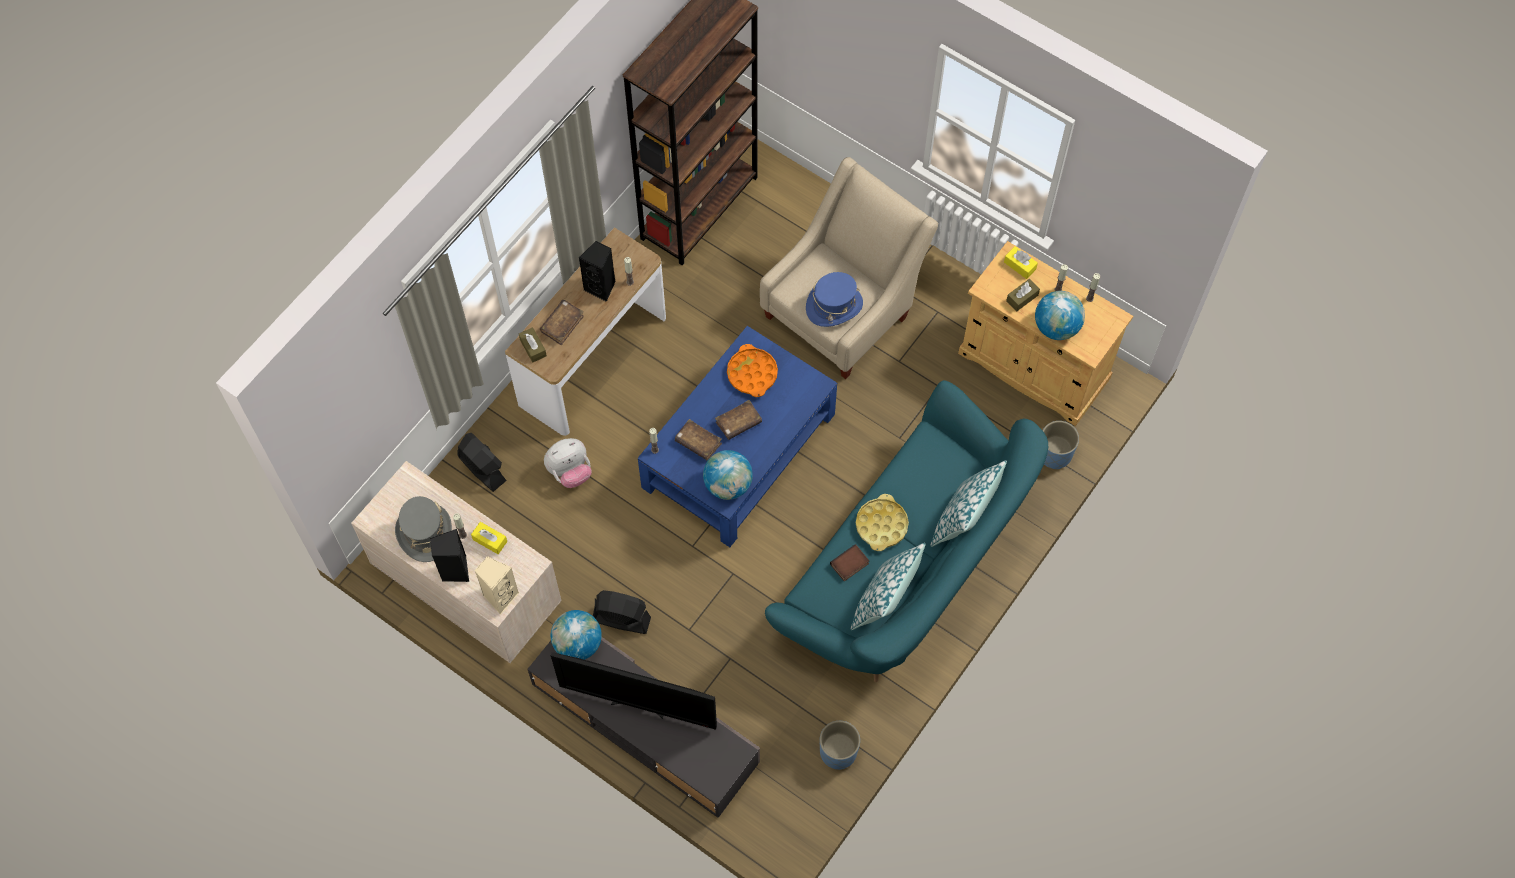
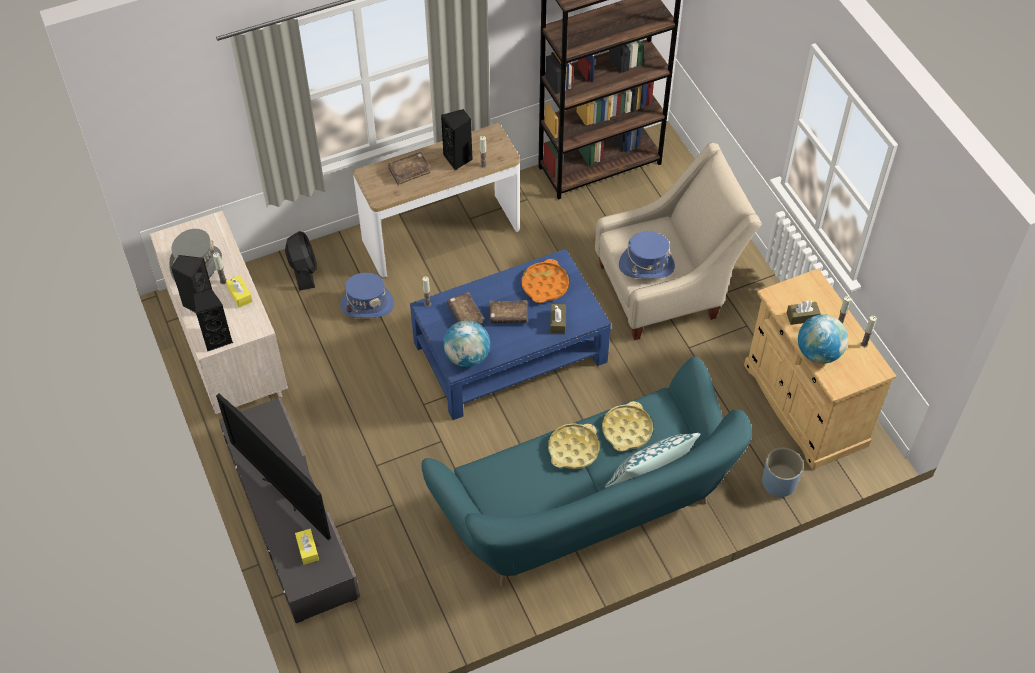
camera: 30 degrees right, 10 degrees down
(500, 596) = (217, 338): beige speaker -> black speaker
(533, 348) = (375, 177): brown tissue box -> brown tissue box (557, 322)
(570, 472) = (367, 304): plush toy -> blue hat
(578, 644) = (270, 420): globe -> none
(621, 619) = (329, 430): black fan -> none
(838, 752) = (431, 625): blue planter -> none
(849, 565) = (525, 466): book -> none
(885, 601) = (535, 510): pillow -> none
(916, 481) = (627, 430): none -> yellow tray
(1020, 265) = (816, 291): yellow tissue box -> yellow tissue box (307, 549)

